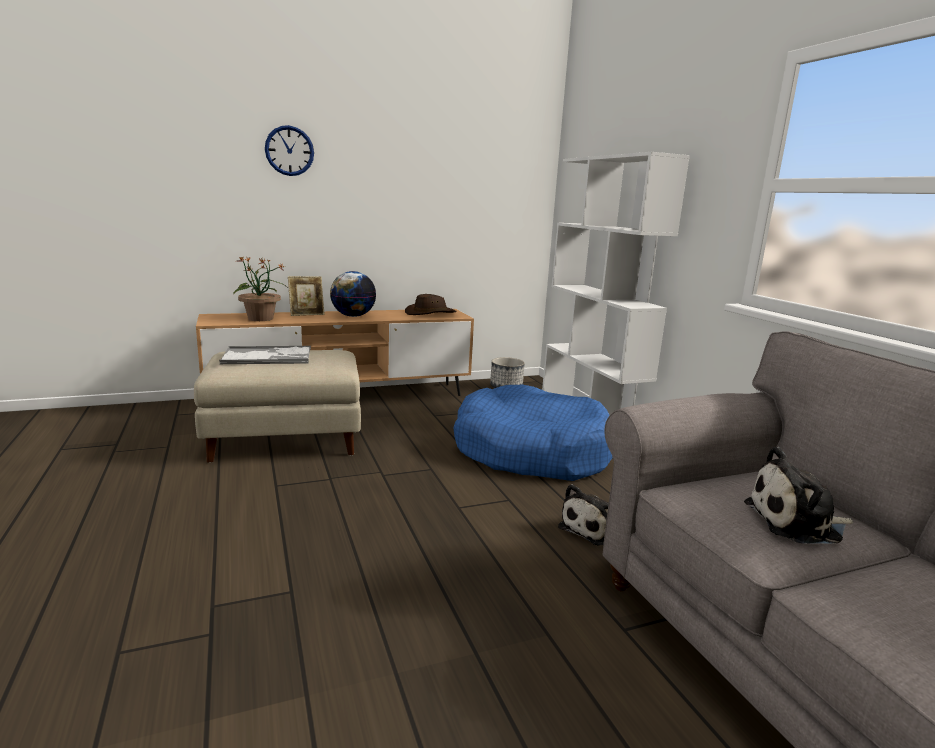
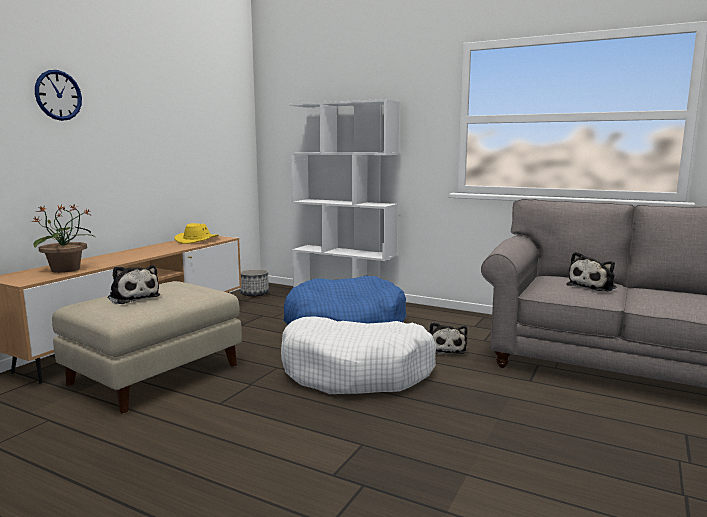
camera: 40 degrees left, 5 degrees down
(268, 356) = (133, 297): tray -> plush toy
(306, 314) = (97, 259): picture frame -> none
(353, 316) = (143, 252): globe -> none
(430, 313) = (197, 240): brown hat -> yellow hat
(439, 510) = (356, 372): none -> white dog bed

